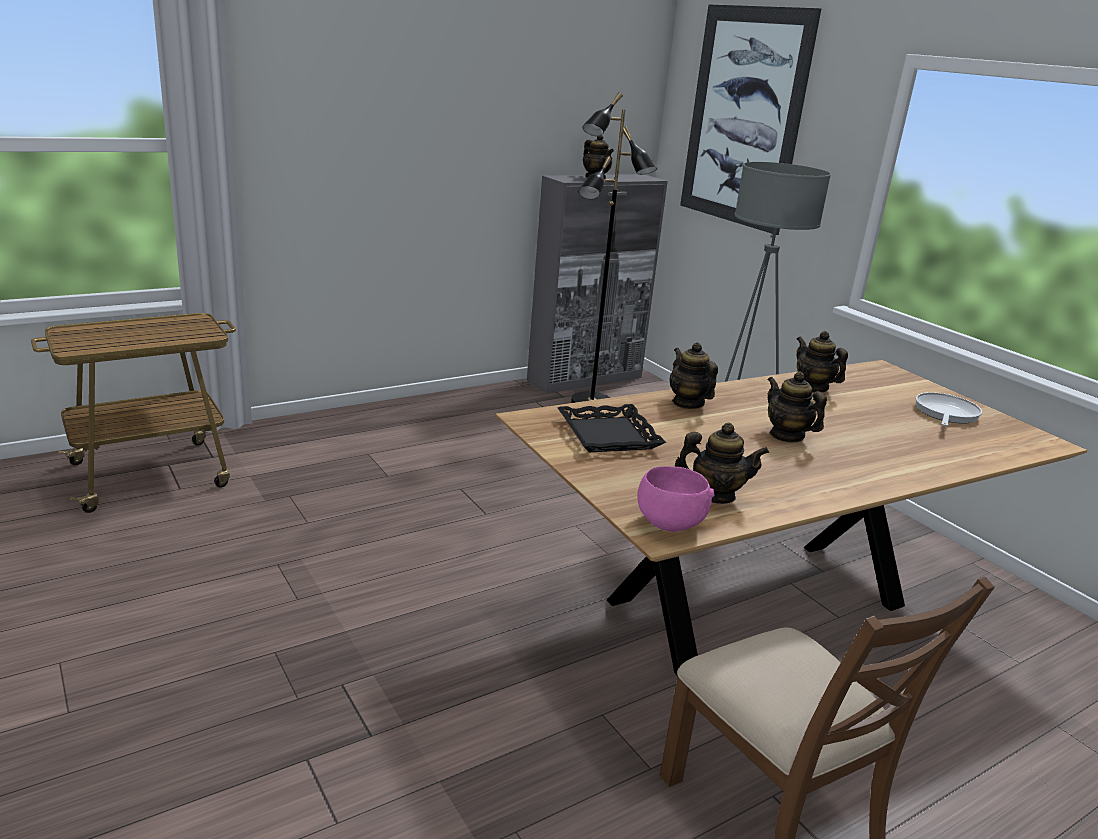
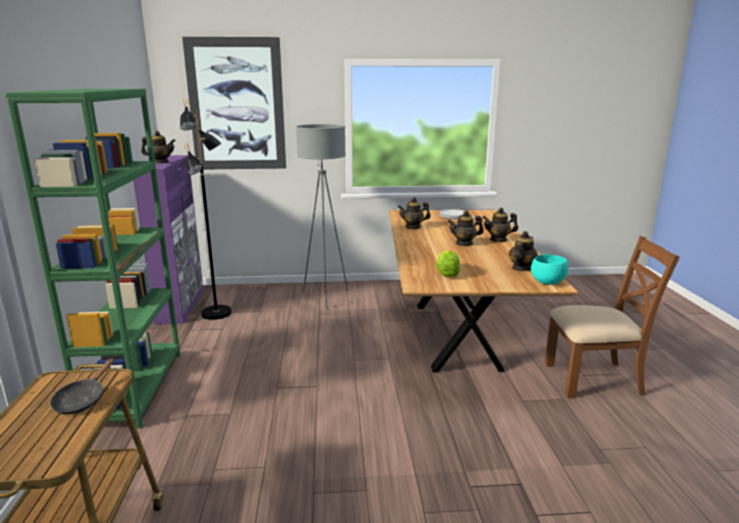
camera: 60 degrees left, 5 degrees down
(168, 335) = (82, 400): none -> black frying pan
(396, 413) = (135, 388): none -> green bookcase
(585, 379) = (181, 305): grey cabinet -> purple cabinet
(607, 435) = (447, 273): black tray -> lettuce
(668, 523) = (547, 282): pink bowl -> turquoise bowl
(688, 403) = (417, 251): teapot -> teapot (498, 239)

